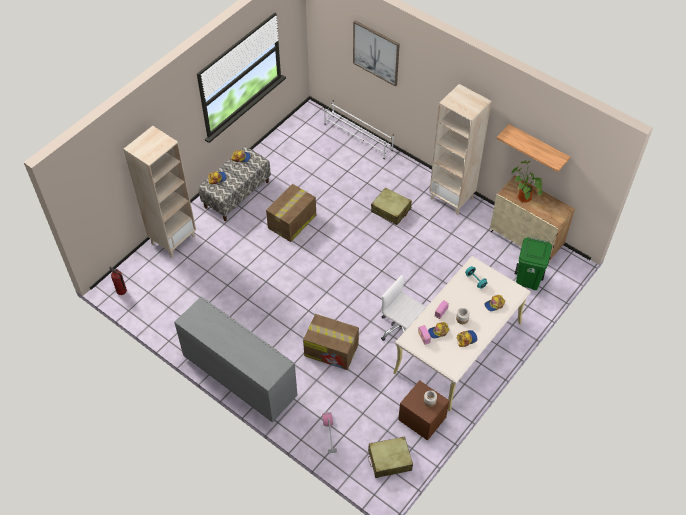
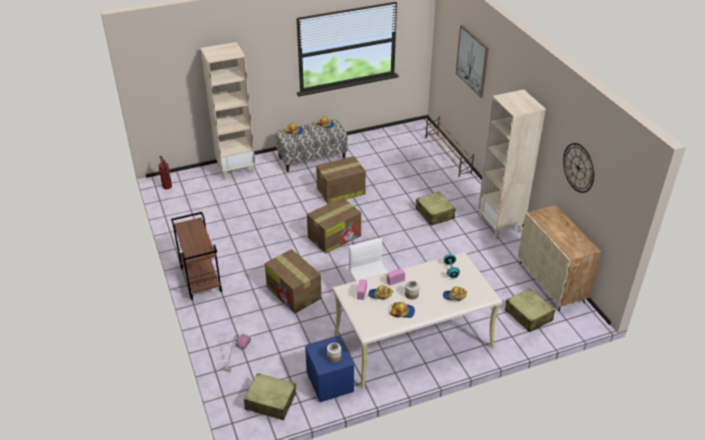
camera: 30 degrees right, 15 degrees down
(239, 377) = (200, 279): grey dresser -> brown cart
(323, 274) = (335, 236): none -> cardboard box
(358, 137) = (447, 155): white shoe rack -> brown shoe rack
(422, 419) = (330, 382): brown nightstand -> blue nightstand
(522, 197) = (551, 223): potted plant -> none
(528, 280) = (528, 315): green trash can -> beige suitcase
(537, 146) = (578, 167): shelf -> wall clock

